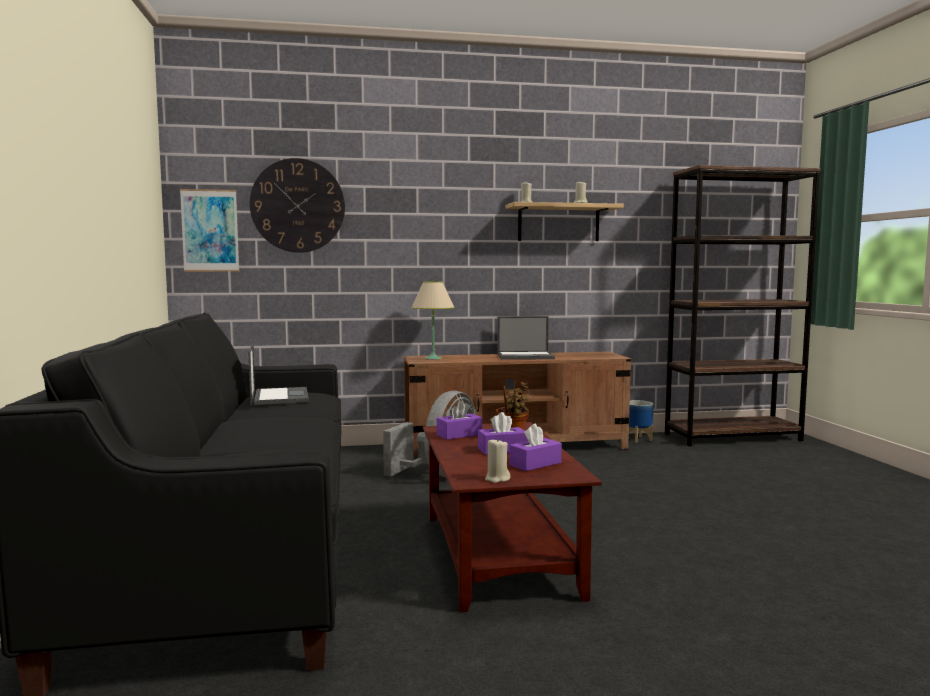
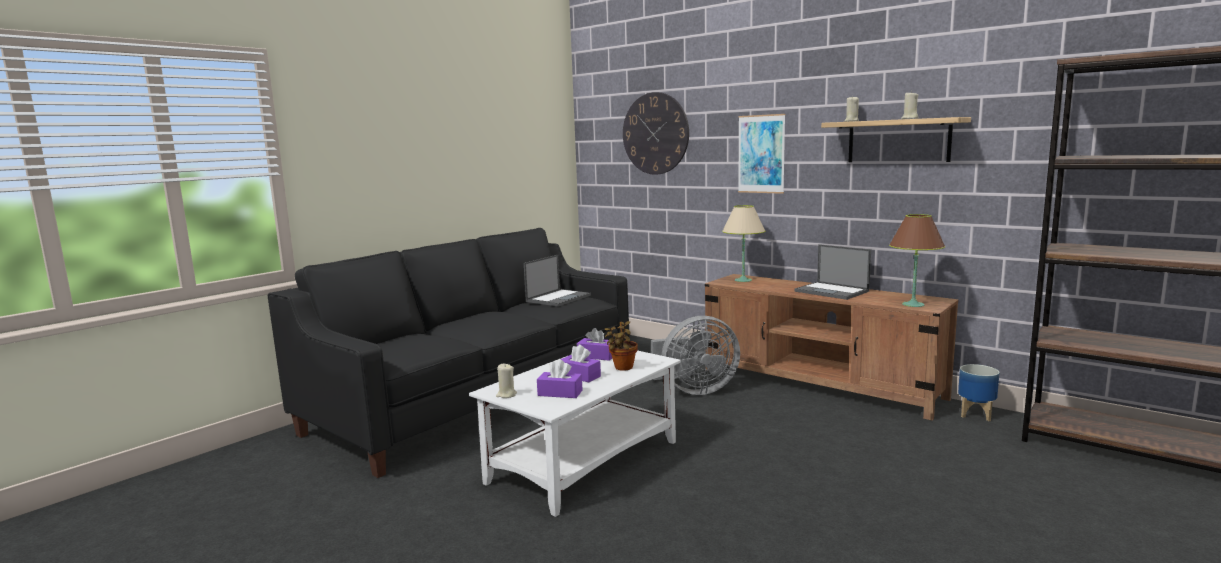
camera: 50 degrees right, 5 degrees up
(210, 230) = (600, 156): picture -> picture (761, 154)
(497, 554) = (585, 461): brown coffee table -> white coffee table
(601, 356) = (913, 304): none -> brown table lamp

